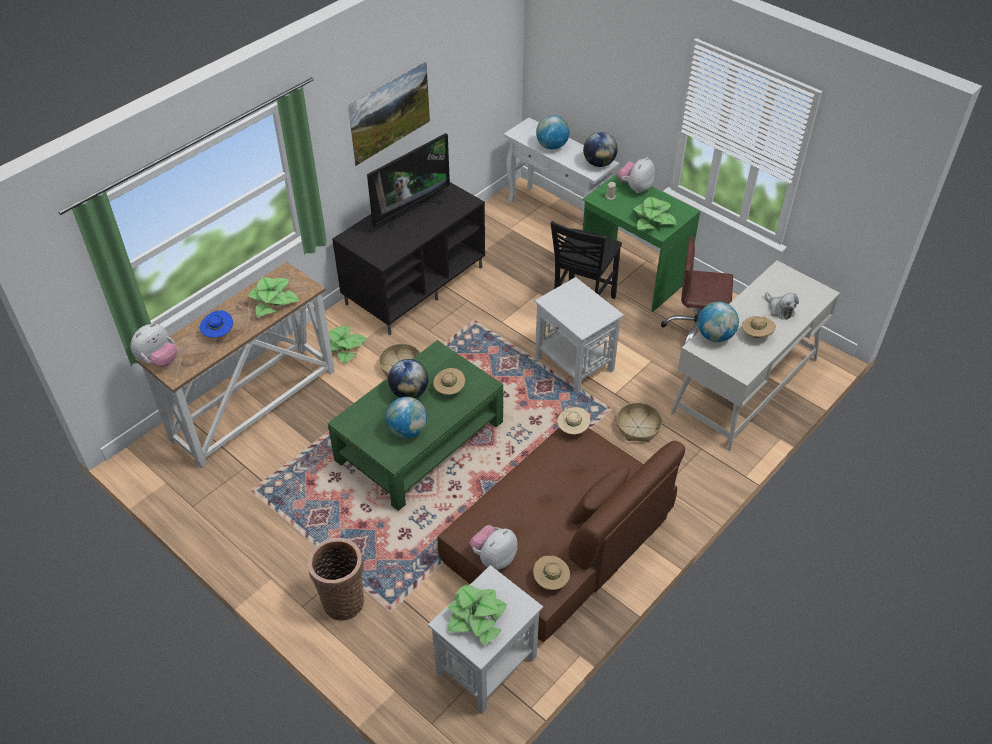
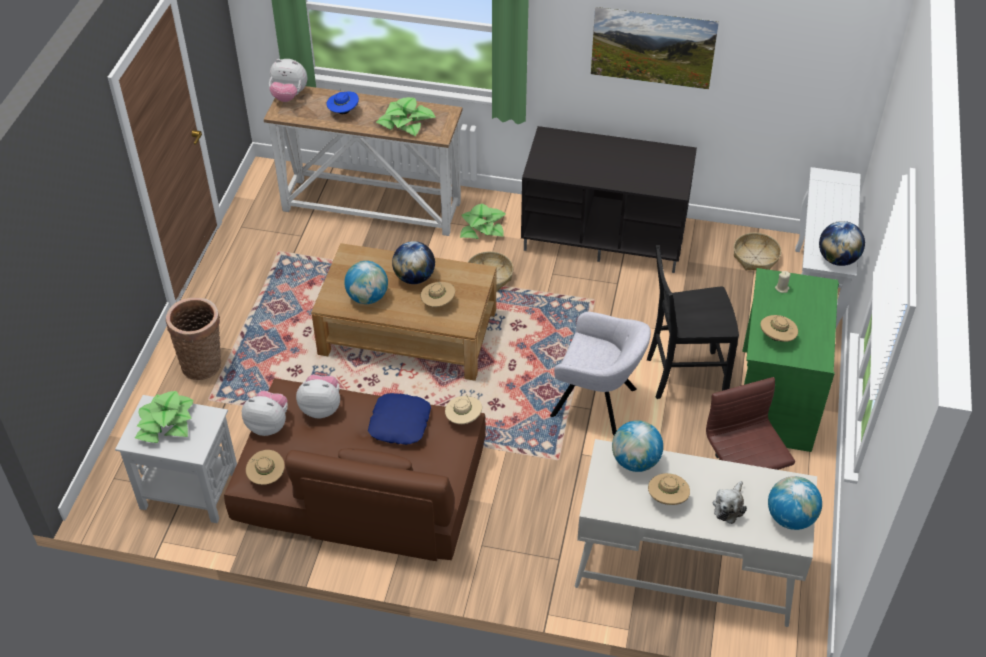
camera: 60 degrees right, 0 degrees up
(409, 210) = (623, 156): television -> none
(419, 441) = (407, 332): green coffee table -> brown coffee table
(551, 470) = (399, 423): none -> blue pillow
(552, 146) = (828, 211): globe -> globe (790, 518)
(574, 364) = (597, 404): white side table -> grey armchair
(635, 188) = (818, 302): plush toy -> plush toy (321, 408)
(638, 427) = (549, 492): basket -> basket (755, 258)
(653, 219) = (777, 338): potted plant -> beige hat

